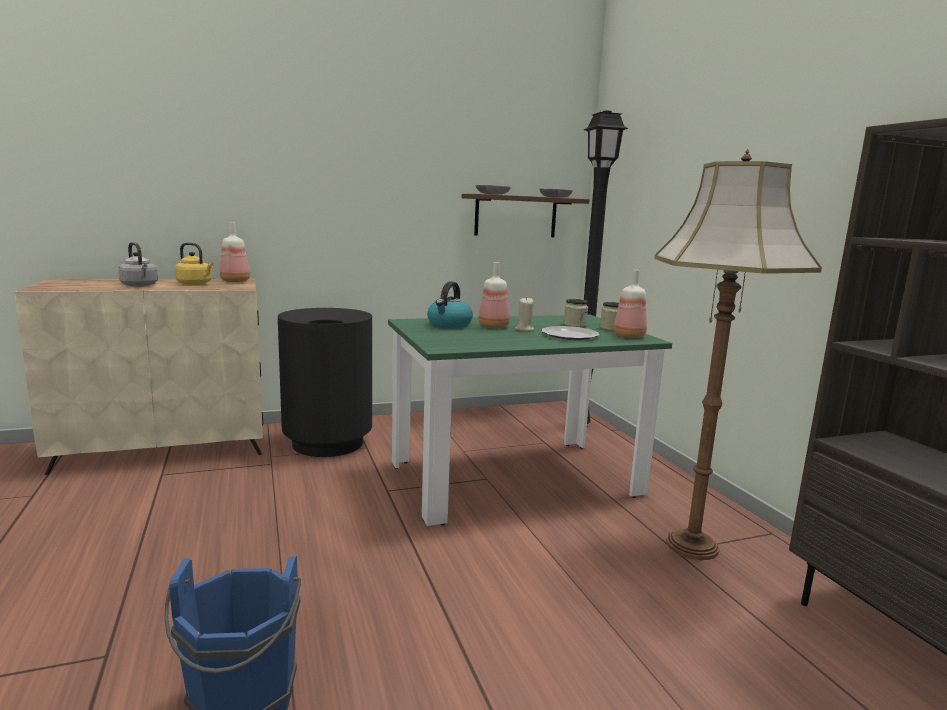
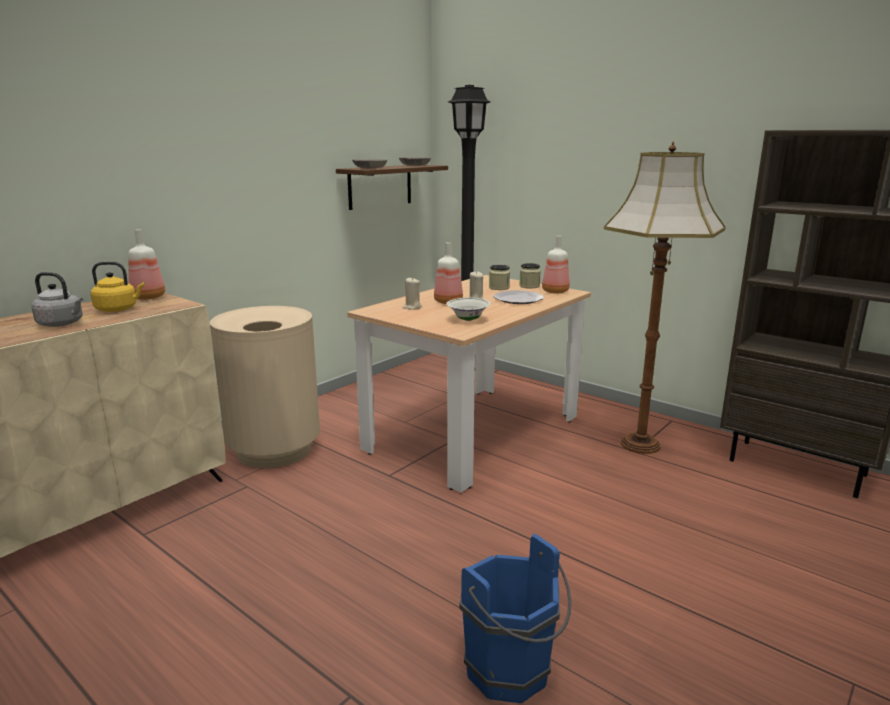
camera: 30 degrees left, 5 degrees up
(328, 443) = (274, 450): black trash can -> beige trash can
(449, 325) = (412, 307): kettle -> beige candle
(475, 341) = (468, 319): none -> white bowl
(514, 479) = (474, 433): green dining table -> beige dining table

